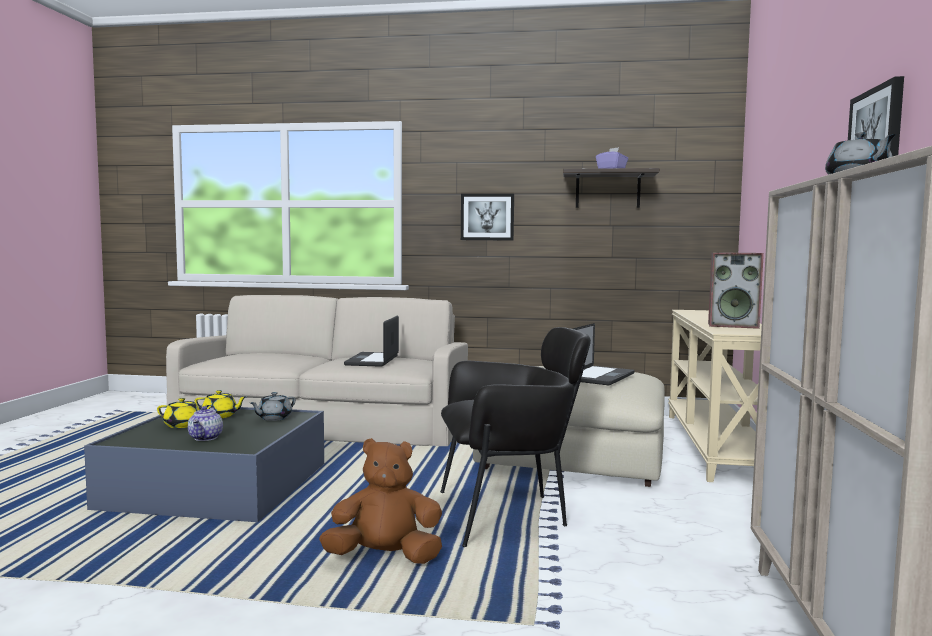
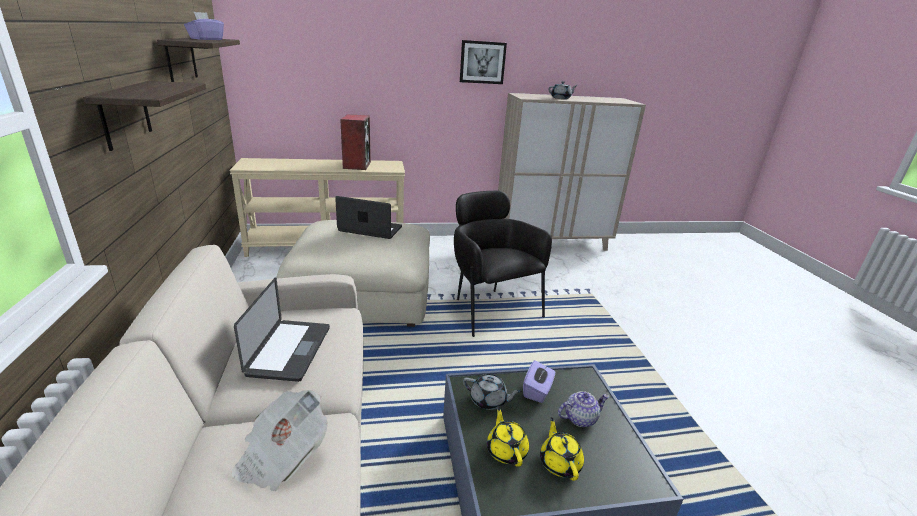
camera: 110 degrees left, 20 degrees up
(259, 432) = (537, 391): none -> purple tissue box
(277, 359) = (281, 456): none -> newspaper
(372, 360) = (289, 350): laptop -> laptop turned 75 degrees counterclockwise
(385, 557) = (576, 339): brown plush toy -> none
(487, 217) = (125, 114): picture -> shelf

